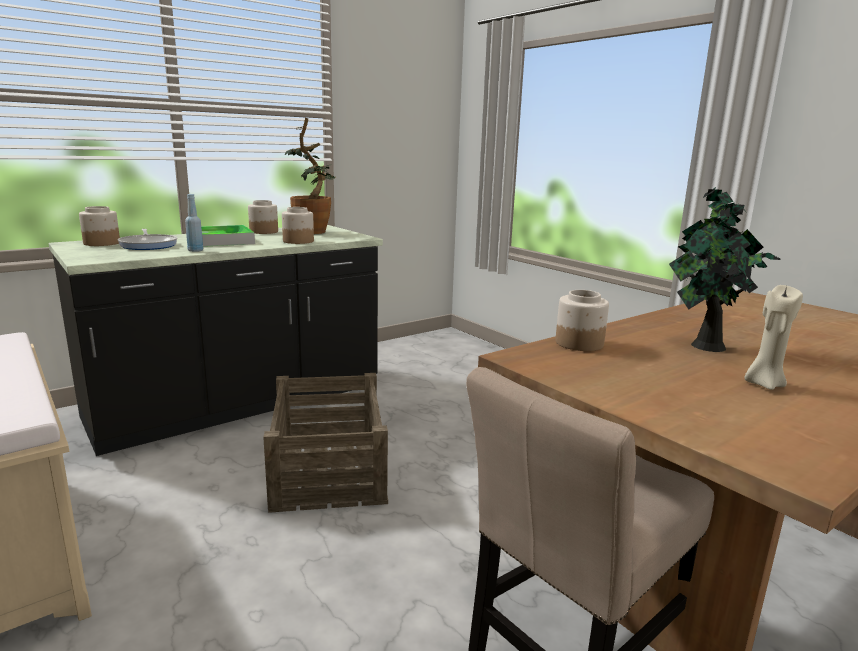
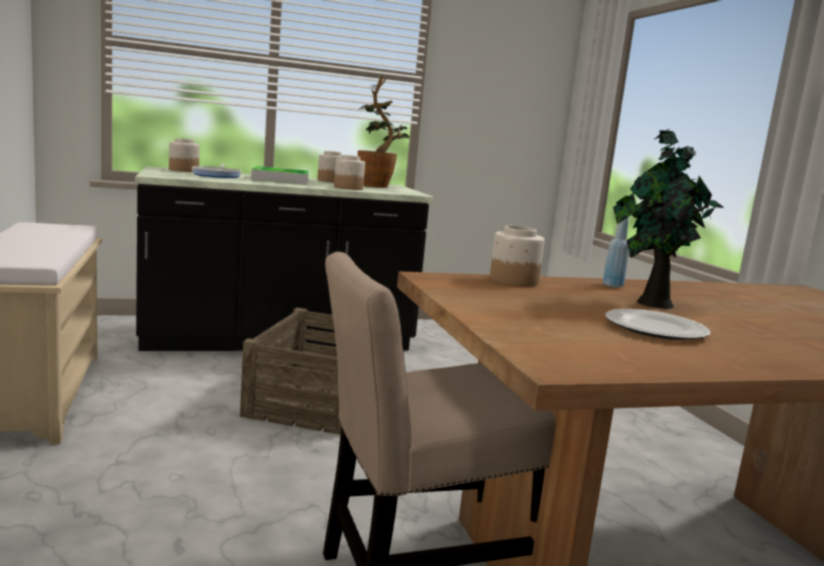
camera: 20 degrees right, 5 degrees down
(195, 250) = (248, 181): blue bottle -> blue bottle (612, 285)
(763, 384) = (656, 329): beige candle -> plate

